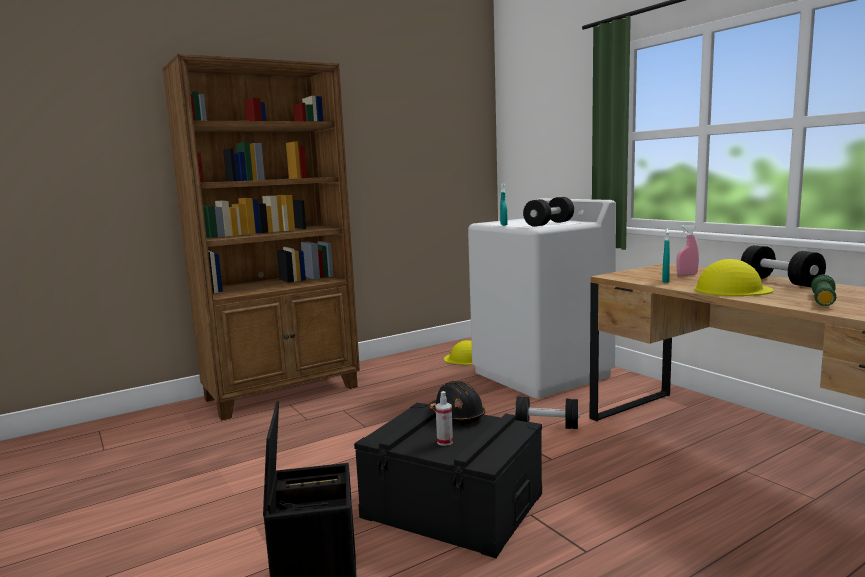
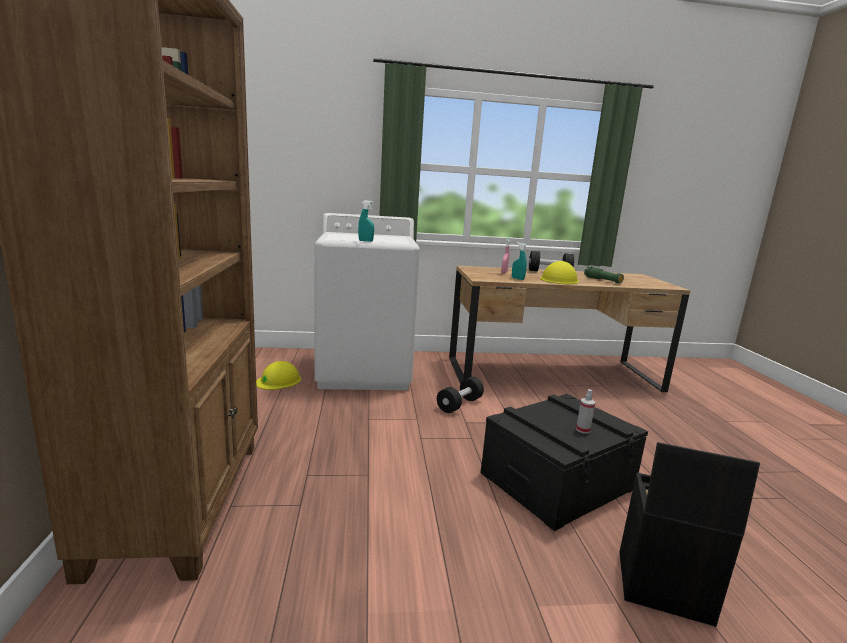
camera: 65 degrees left, 5 degrees up
(457, 415) = (531, 411): black hard hat -> none
(549, 224) = (393, 239): black dumbbell -> none

